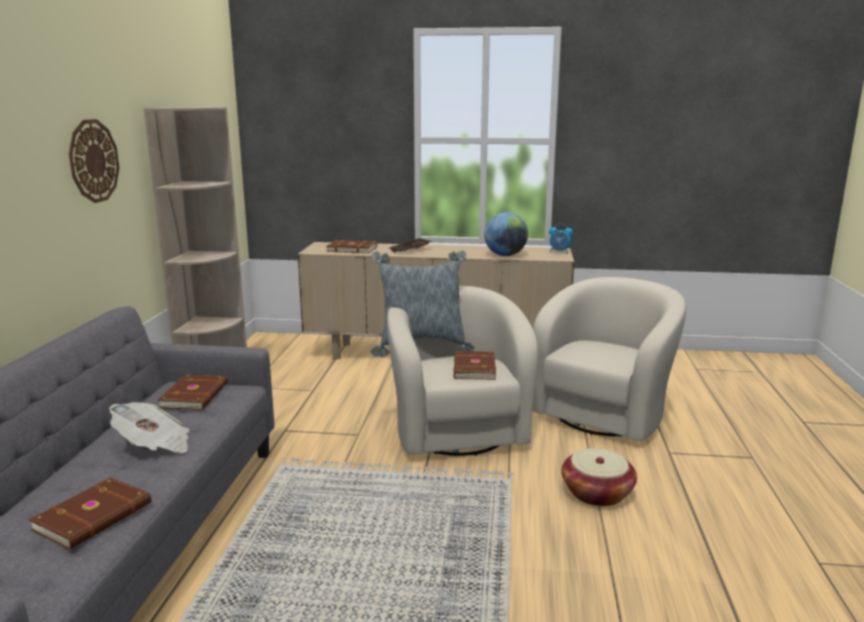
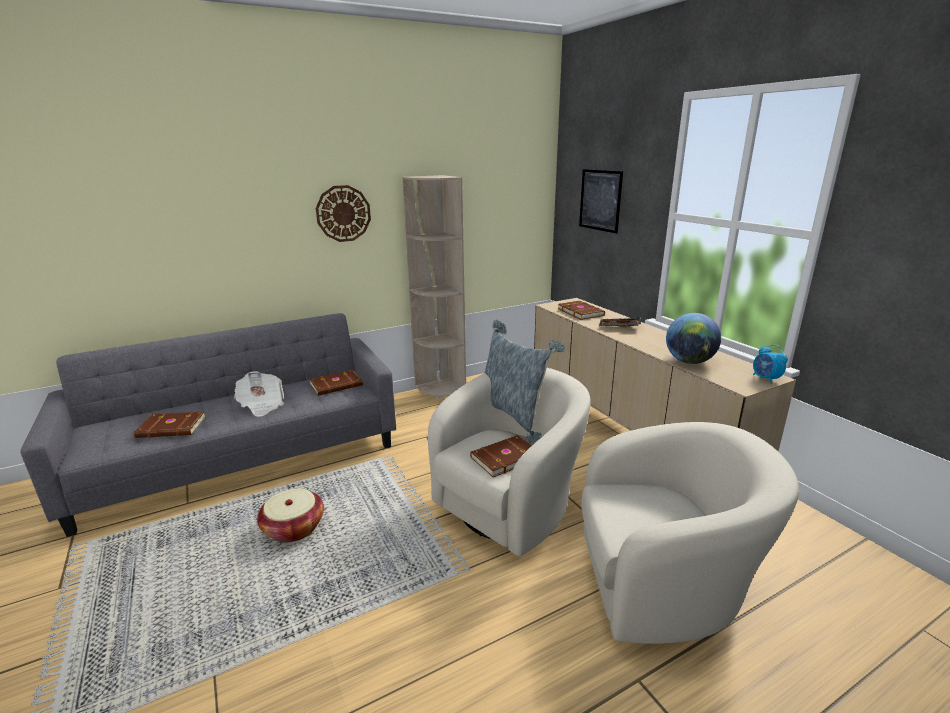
camera: 55 degrees right, 5 degrees up
(318, 133) = (600, 200): none -> picture
(597, 493) = (486, 645): basket -> basket (294, 528)

